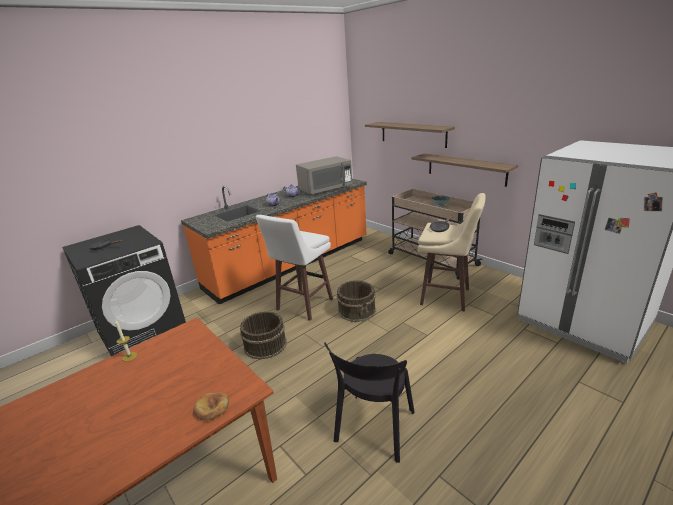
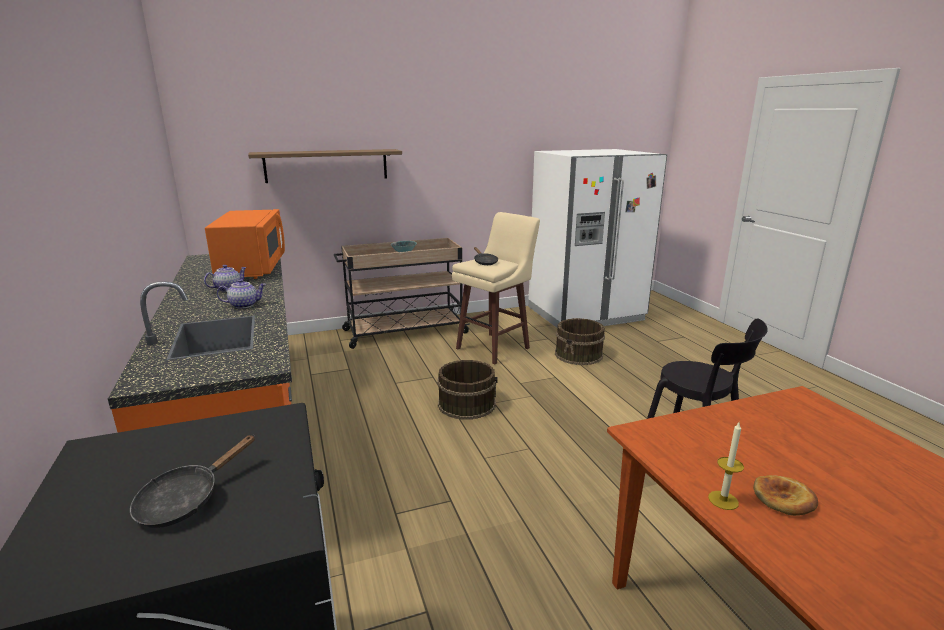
camera: 70 degrees left, 5 degrees down
(211, 408) = (845, 424): bread -> bread (783, 499)
(265, 345) = (487, 502): brown bucket -> brown bucket (579, 355)
(303, 305) = (406, 443): white stool -> none
(325, 189) = (252, 268): grey microwave -> orange microwave
(466, 169) = (417, 201): shelf -> none

